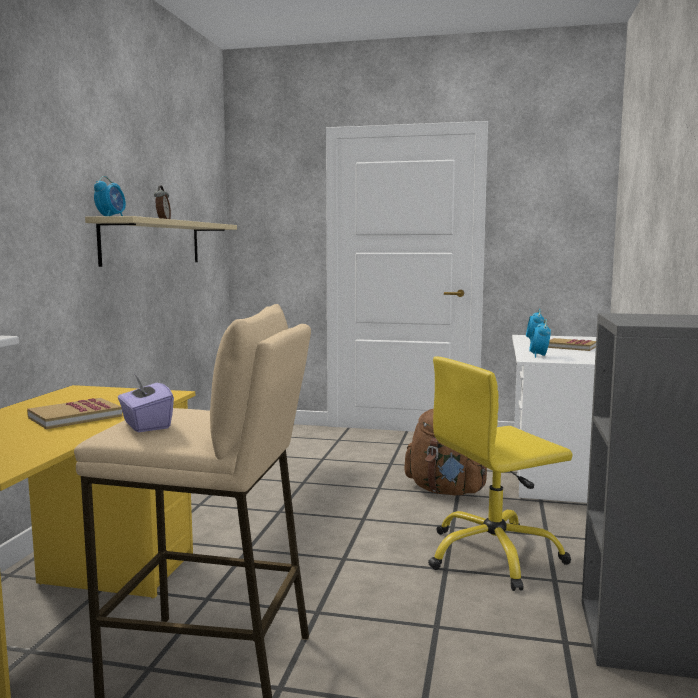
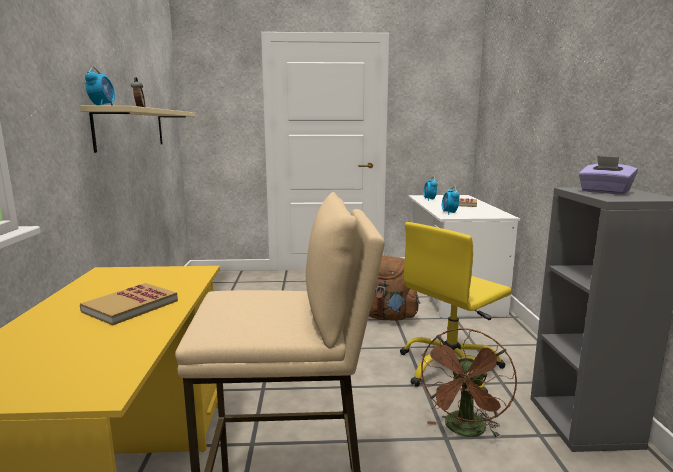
camera: 15 degrees left, 5 degrees up
(145, 425) = (233, 317): purple tissue box -> purple tissue box (604, 192)
(466, 623) = (465, 431): none -> brown fan

